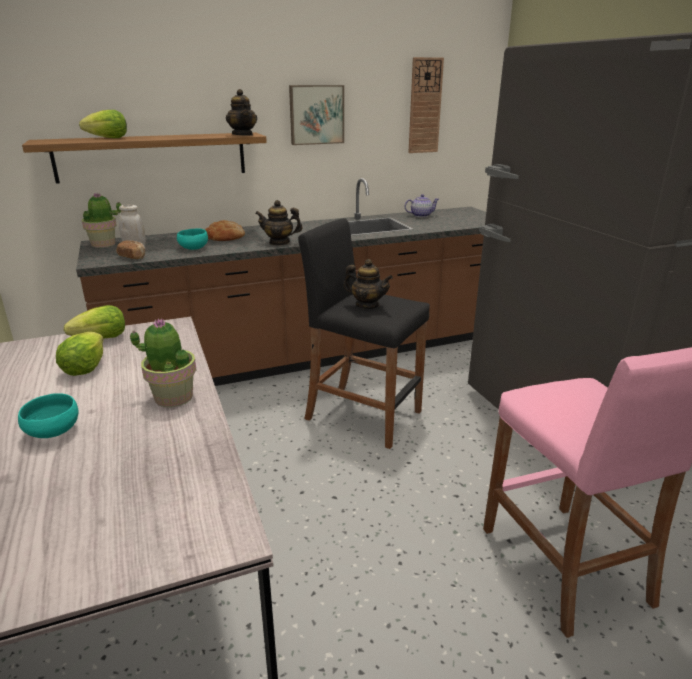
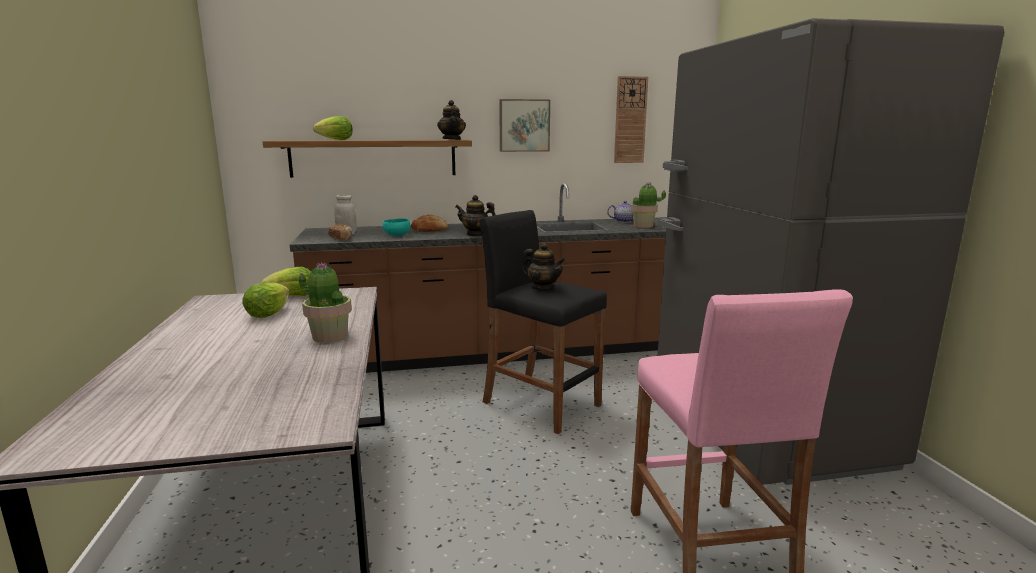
camera: 10 degrees right, 10 degrees down
(53, 432) = (219, 351): turquoise bowl -> none
(104, 244) = (322, 230): potted plant -> potted plant (643, 226)

